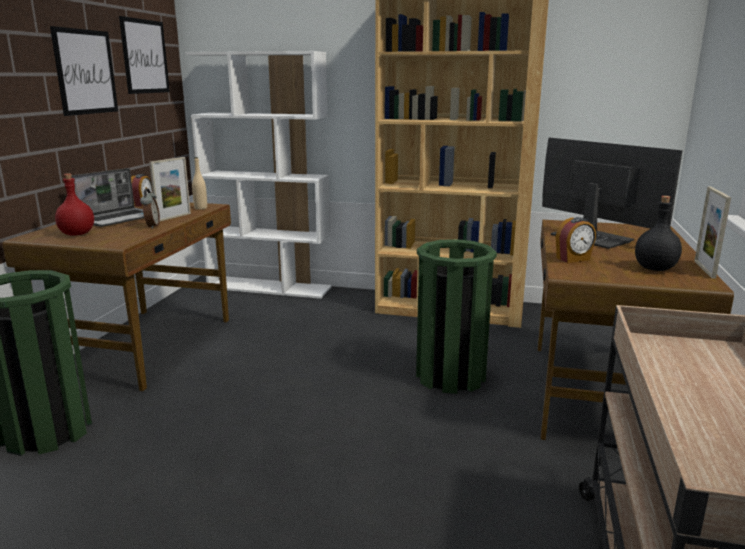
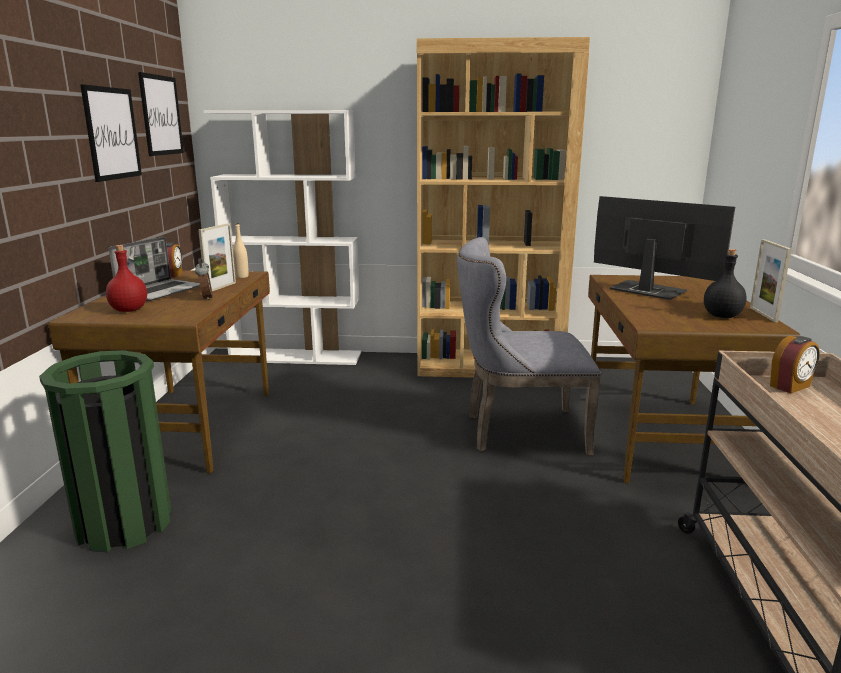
camera: 10 degrees left, 0 degrees up
(450, 376) = (517, 432): green trash can -> grey chair
(573, 259) = (646, 311): alarm clock -> alarm clock (790, 386)

